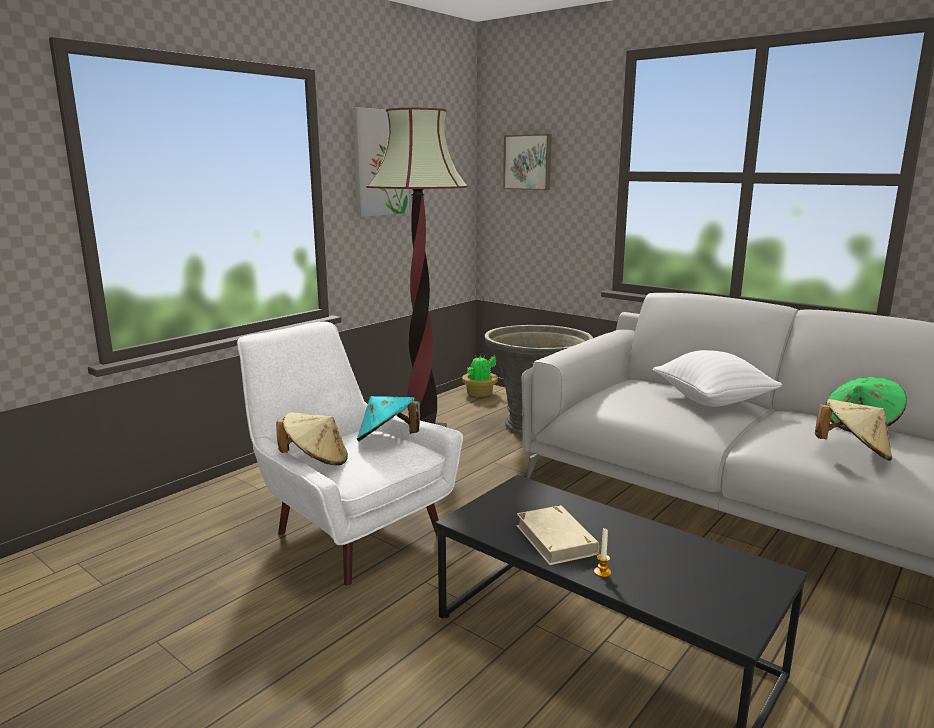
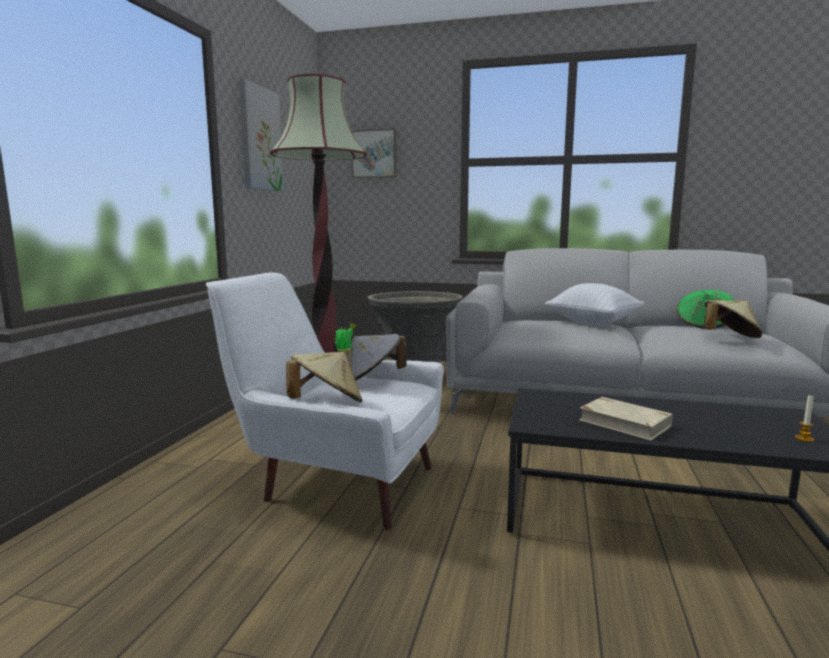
camera: 25 degrees left, 5 degrees down
(387, 440) = (372, 380): turquoise hat -> grey hat
(602, 572) = (695, 437): candle -> candle (804, 439)

